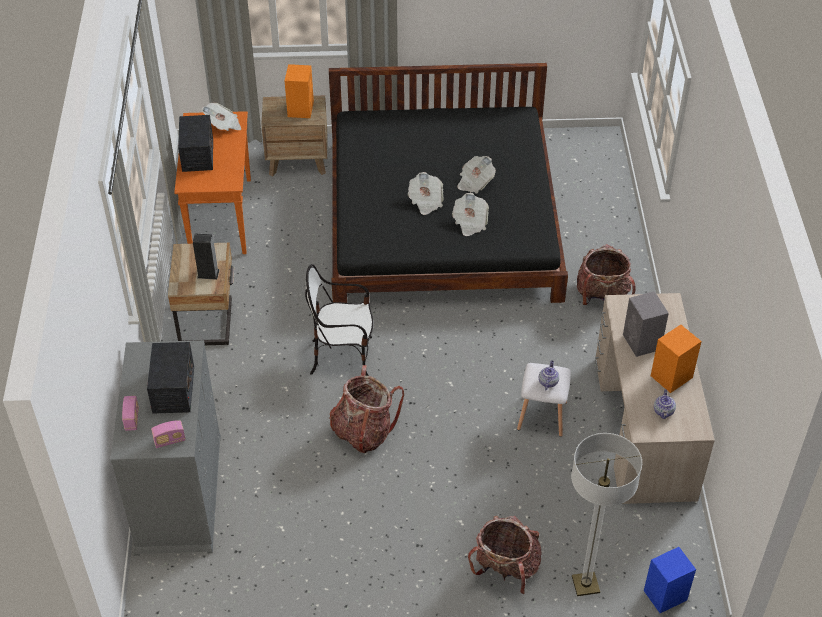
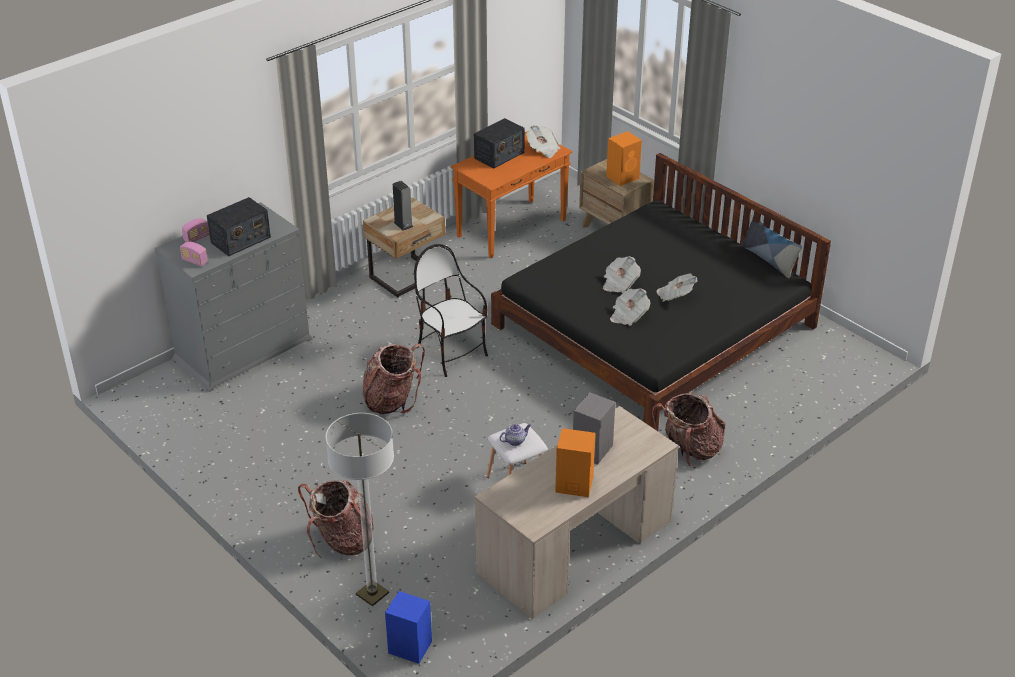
camera: 50 degrees right, 10 degrees down
(486, 107) = (769, 260): none -> pillow
(663, 411) = (529, 498): teapot -> none

